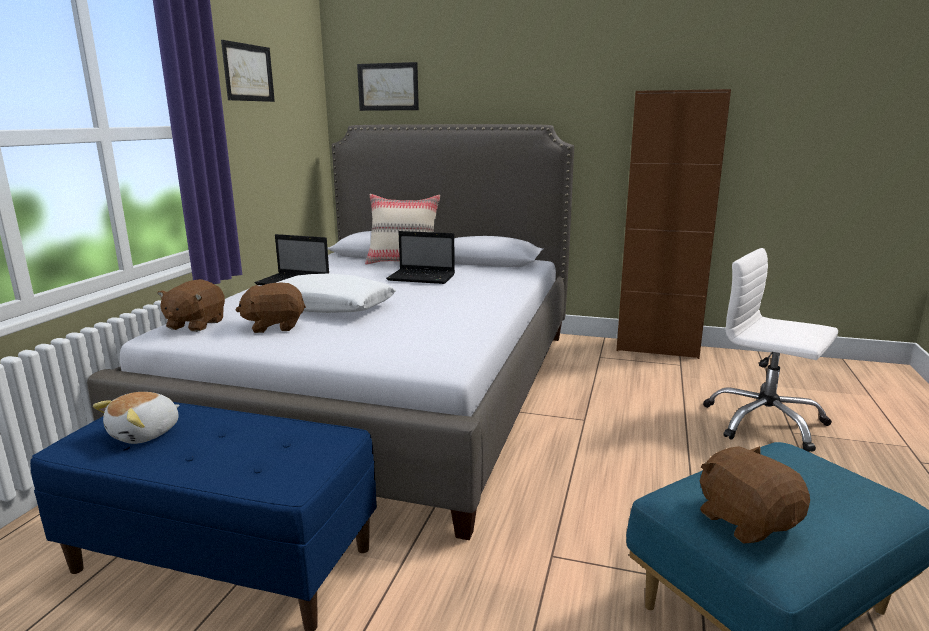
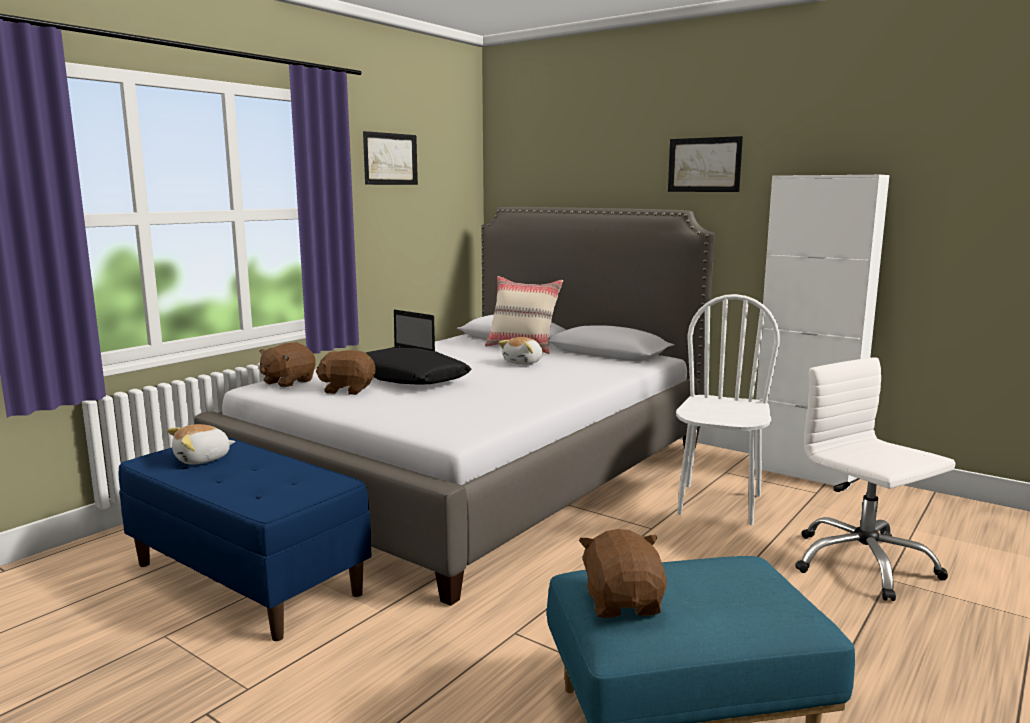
camera: 20 degrees right, 5 degrees down
(329, 306) = (409, 379): white pillow -> black pillow
(388, 87) = (538, 169): picture -> picture (704, 165)
(423, 278) = (524, 362): laptop -> plush toy
(618, 387) = (718, 504): none -> white chair
(657, 348) = (803, 472): brown cabinet -> white cabinet

